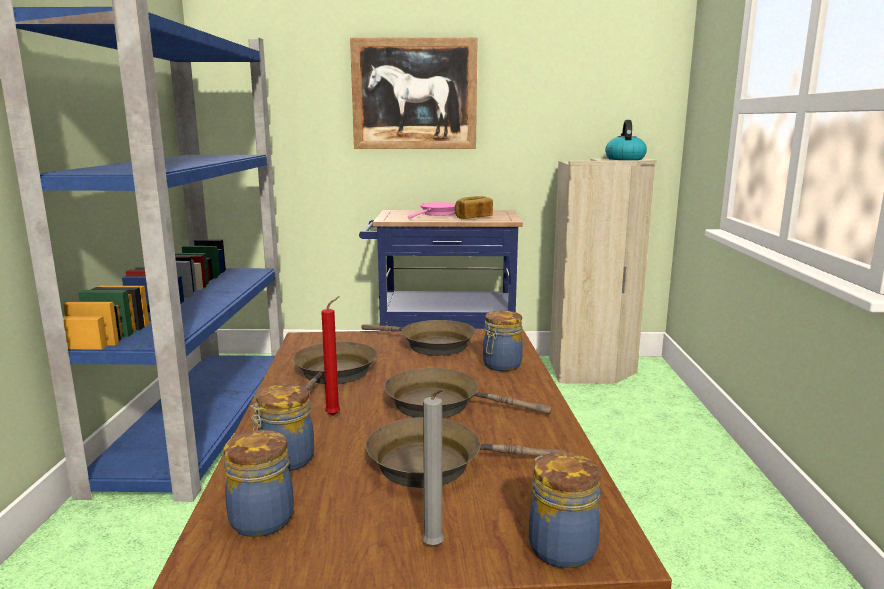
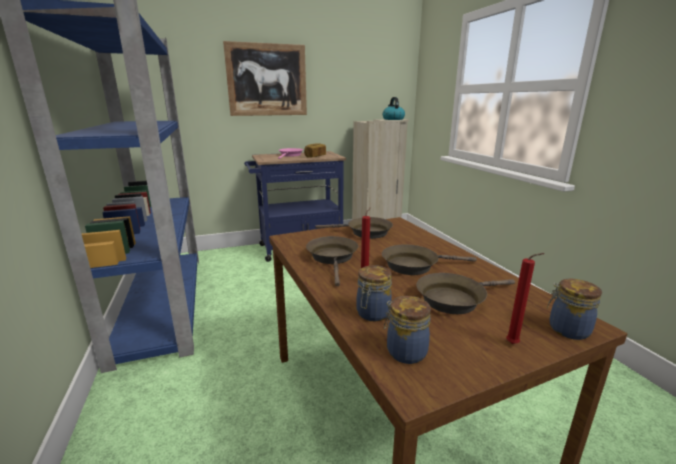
camera: 20 degrees left, 5 degrees up
(434, 548) = (514, 344): grey candle -> red candle
(501, 366) = (416, 239): jar -> none

